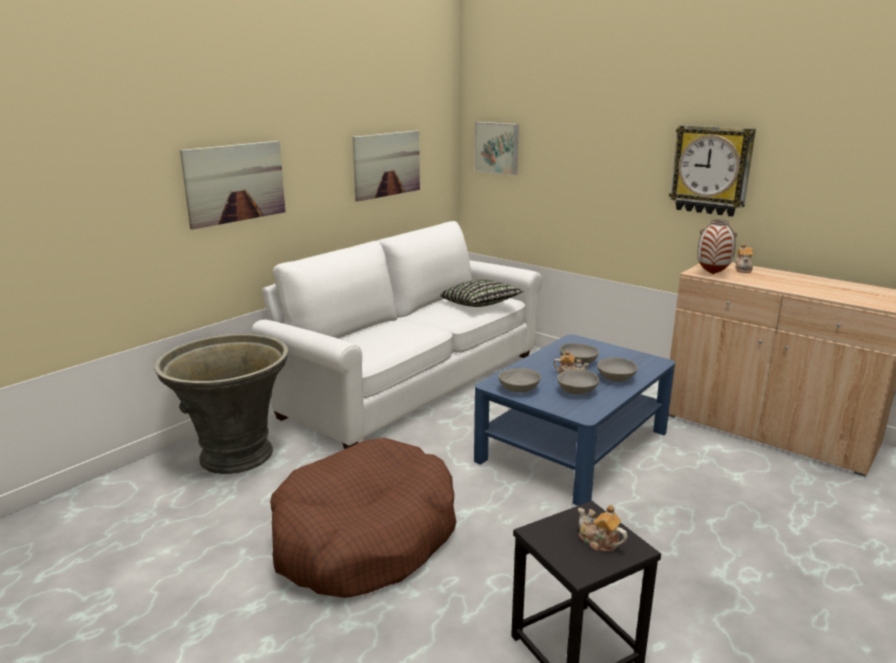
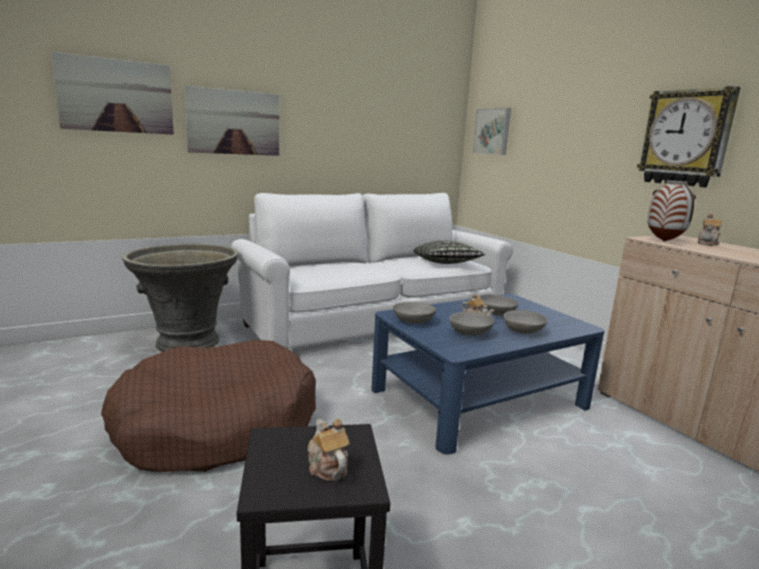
camera: 20 degrees right, 5 degrees down
(387, 164) = (386, 135): picture -> picture (116, 96)

